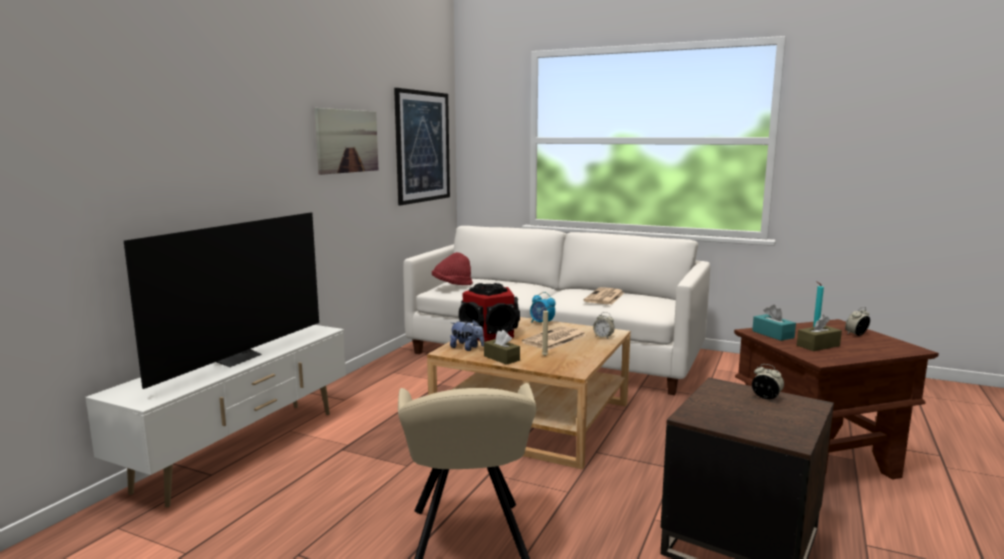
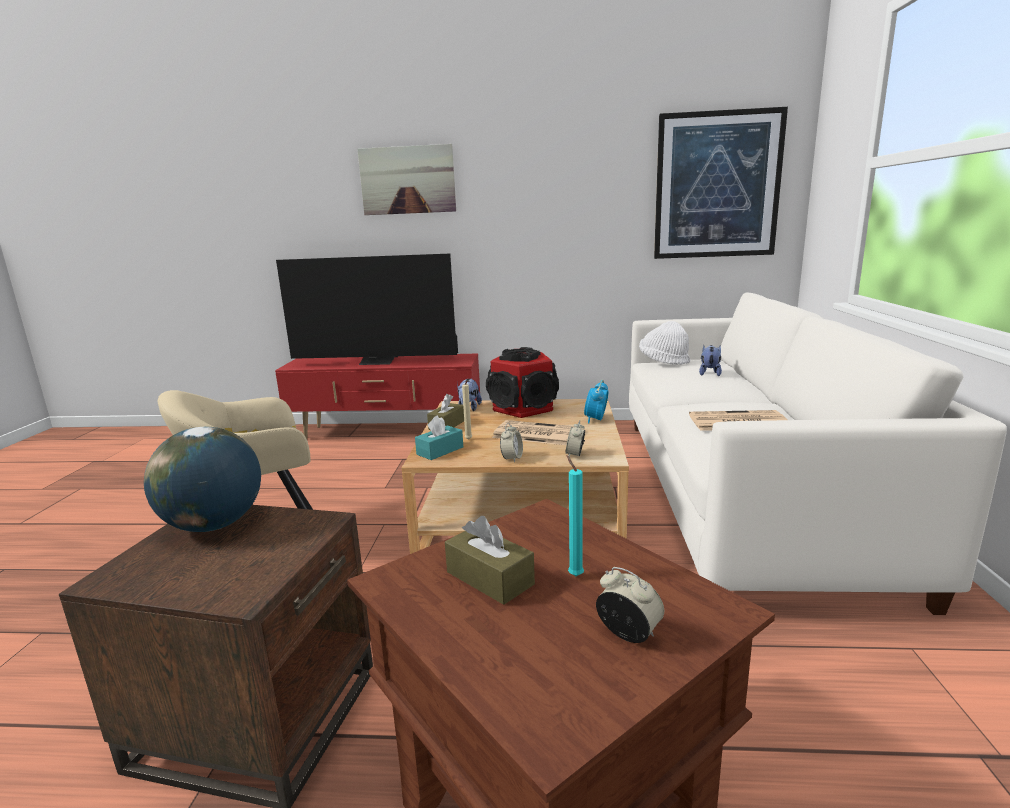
camera: 70 degrees right, 5 degrees up
(243, 449) = (387, 433): white tv stand -> red tv stand
(347, 141) = (566, 184): picture -> picture (407, 180)
(452, 285) = (663, 361): red hat -> white hat
(504, 283) = (709, 373): none -> plush toy
(715, 413) = (215, 524): none -> globe
(766, 397) = (270, 556): alarm clock -> alarm clock (512, 458)
(773, 334) = (538, 531): turquoise tissue box -> turquoise tissue box (440, 451)

